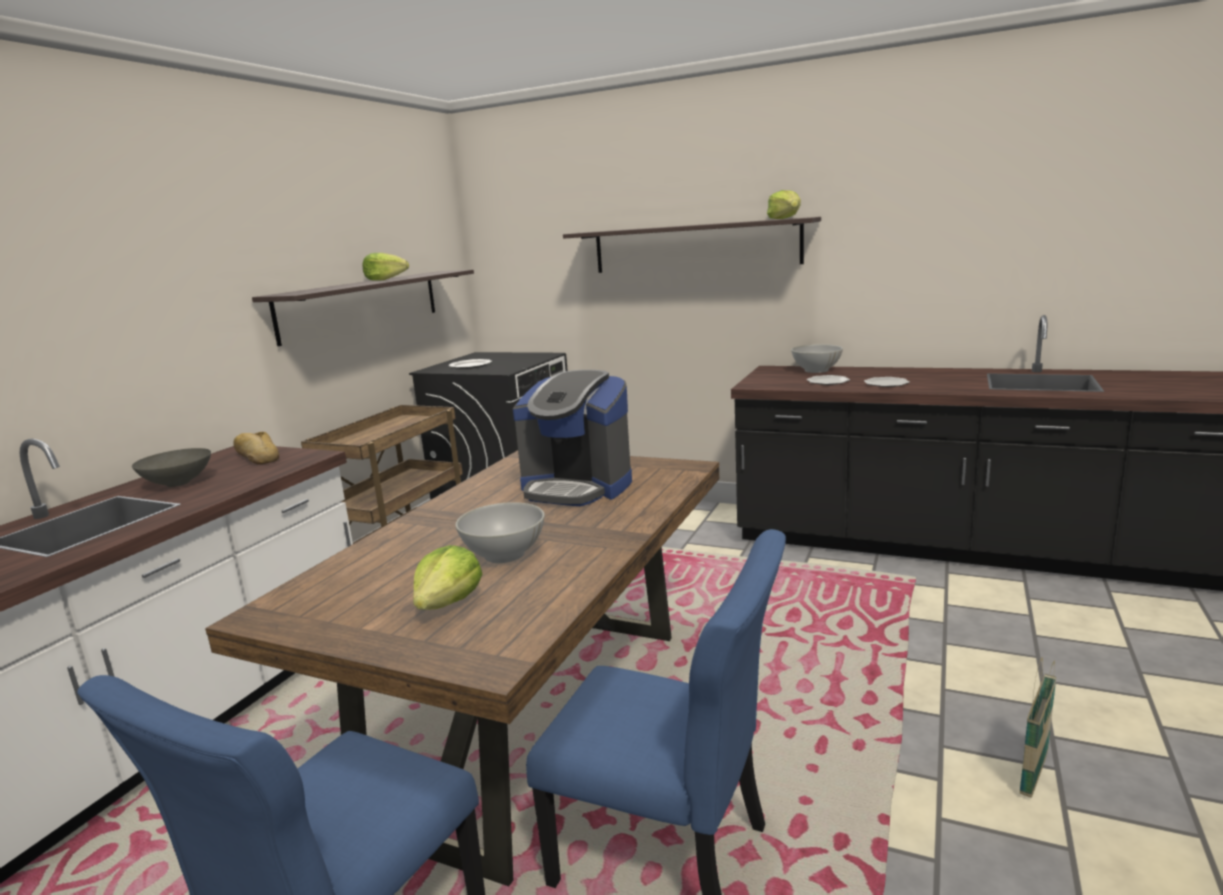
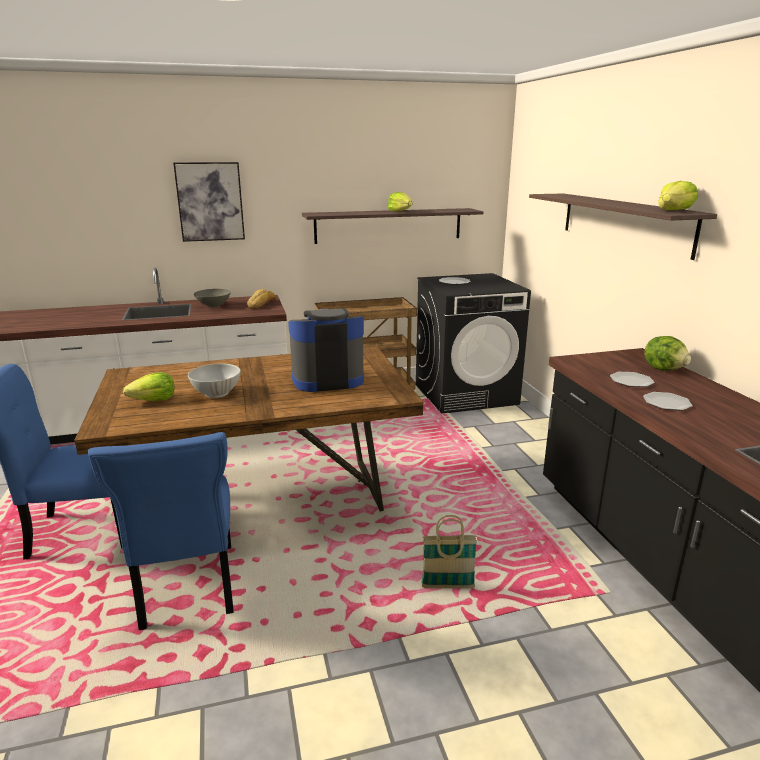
camera: 50 degrees right, 5 degrees up
(98, 292) = (210, 202): none -> picture
(576, 487) = (327, 379): coffee machine -> coffee machine turned 90 degrees clockwise
(816, 370) = (664, 369): white bowl -> lettuce
(1033, 774) = (374, 730): basket -> basket (447, 586)

